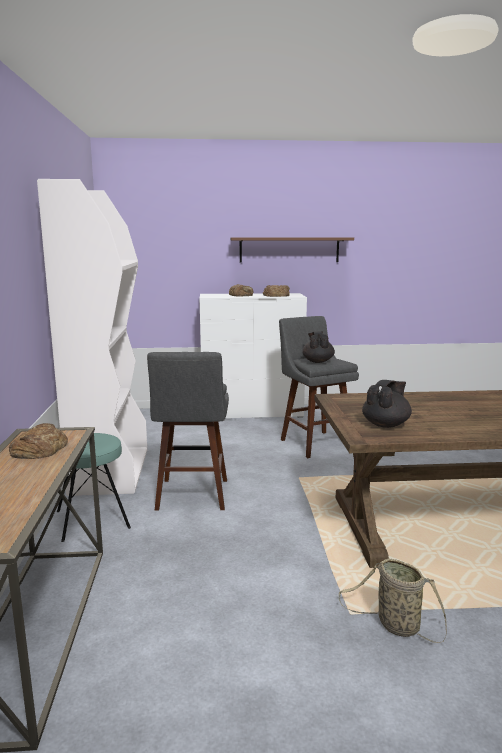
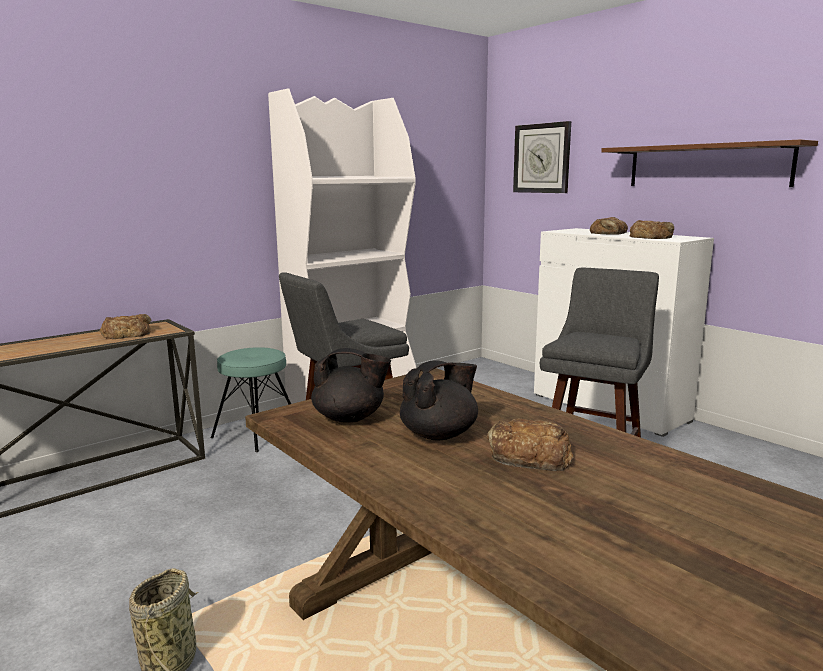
camera: 55 degrees right, 0 degrees up
(160, 242) = (542, 158): none -> wall clock
(317, 361) = (582, 339): black teapot -> black teapot (440, 434)
(471, 408) = (528, 455): none -> bread

